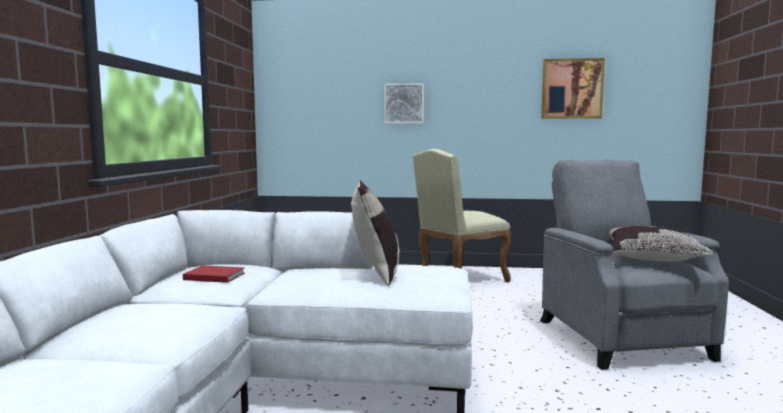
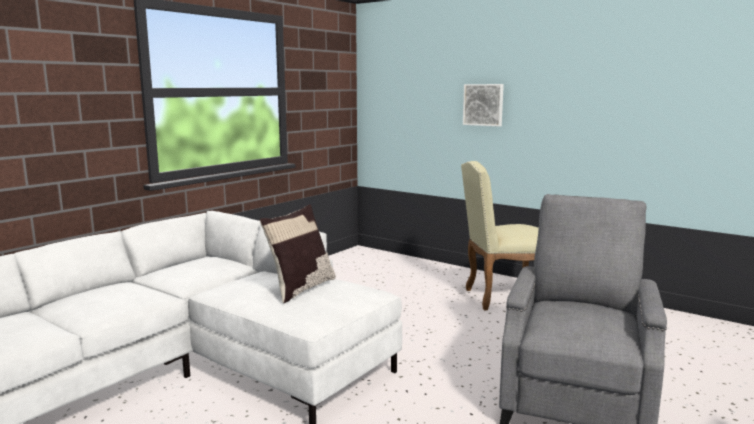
camera: 30 degrees right, 5 degrees up
(213, 276) = (194, 270): red book -> none
(572, 89) = (673, 92): picture -> none
(652, 258) = (593, 323): pillow -> none

